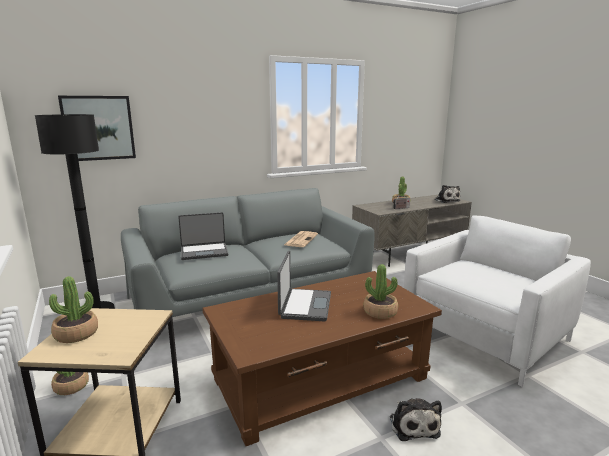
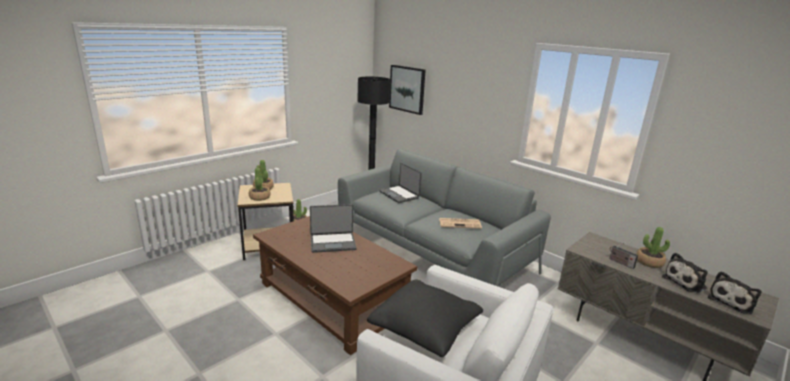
camera: 70 degrees right, 5 degrees up
(380, 312) = (334, 272): potted plant -> potted plant (260, 197)
(413, 424) = (291, 348): plush toy -> plush toy (686, 282)
(485, 280) = (425, 327): none -> black pillow

